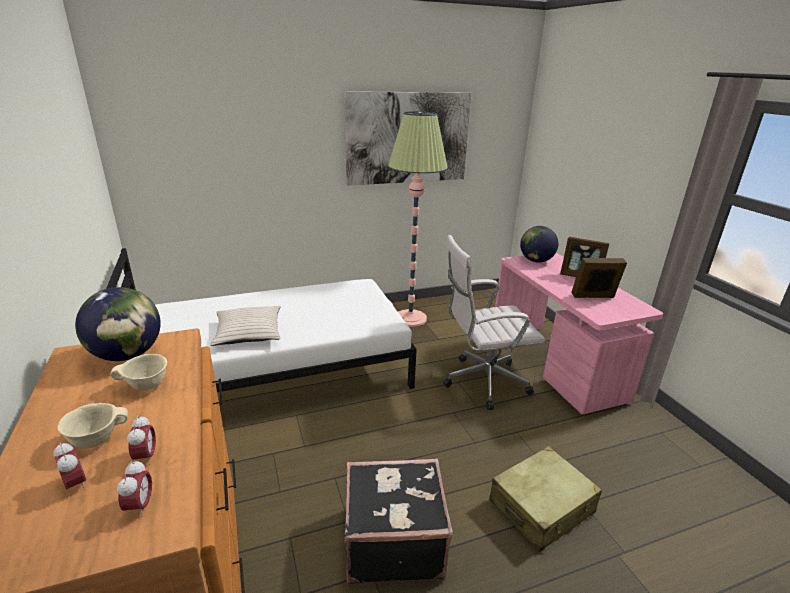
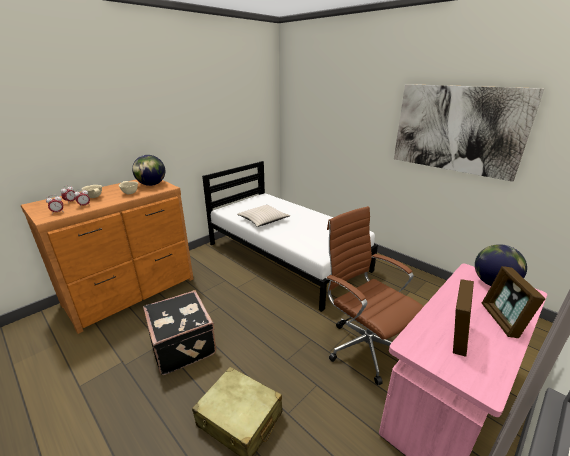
camera: 65 degrees right, 0 degrees up
(410, 318) = (405, 283): floor lamp -> none
(482, 382) = (363, 346): white office chair -> brown office chair
(593, 297) = (457, 336): picture frame -> picture frame turned 60 degrees clockwise

